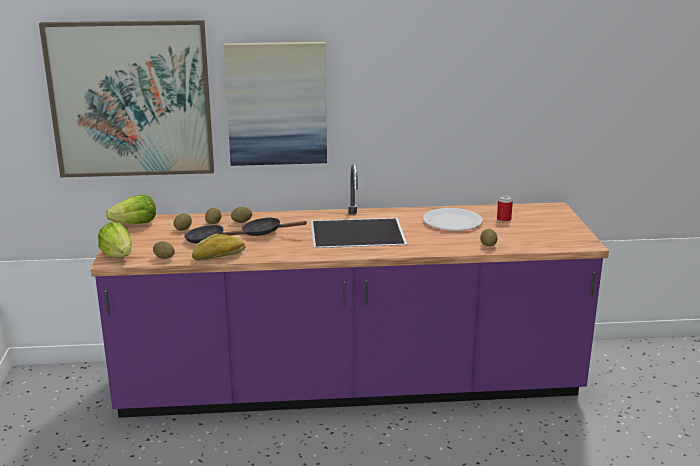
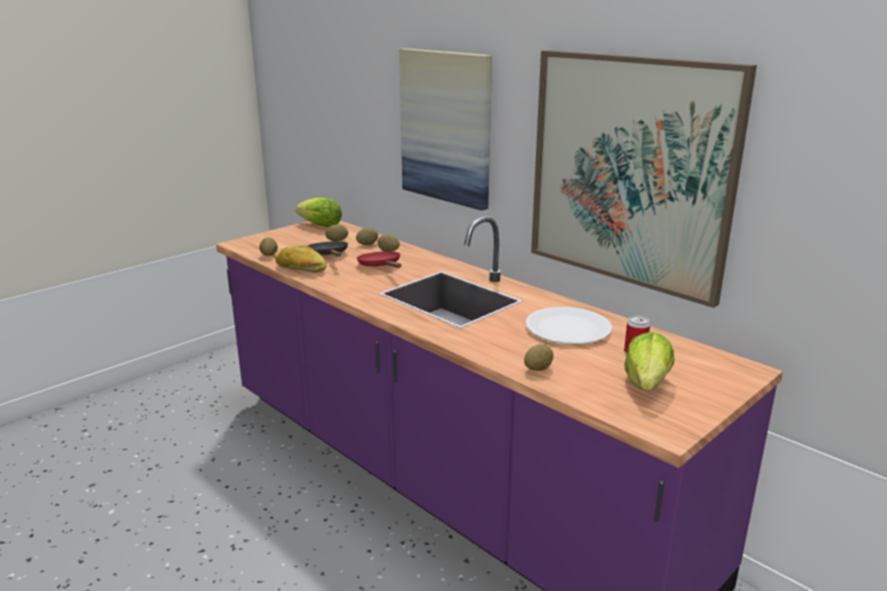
camera: 50 degrees right, 0 degrees up
(118, 255) = (252, 242): lettuce -> lettuce (647, 384)
(131, 99) = (342, 101): picture -> picture (629, 172)
(266, 232) = (381, 266): black frying pan -> red frying pan

